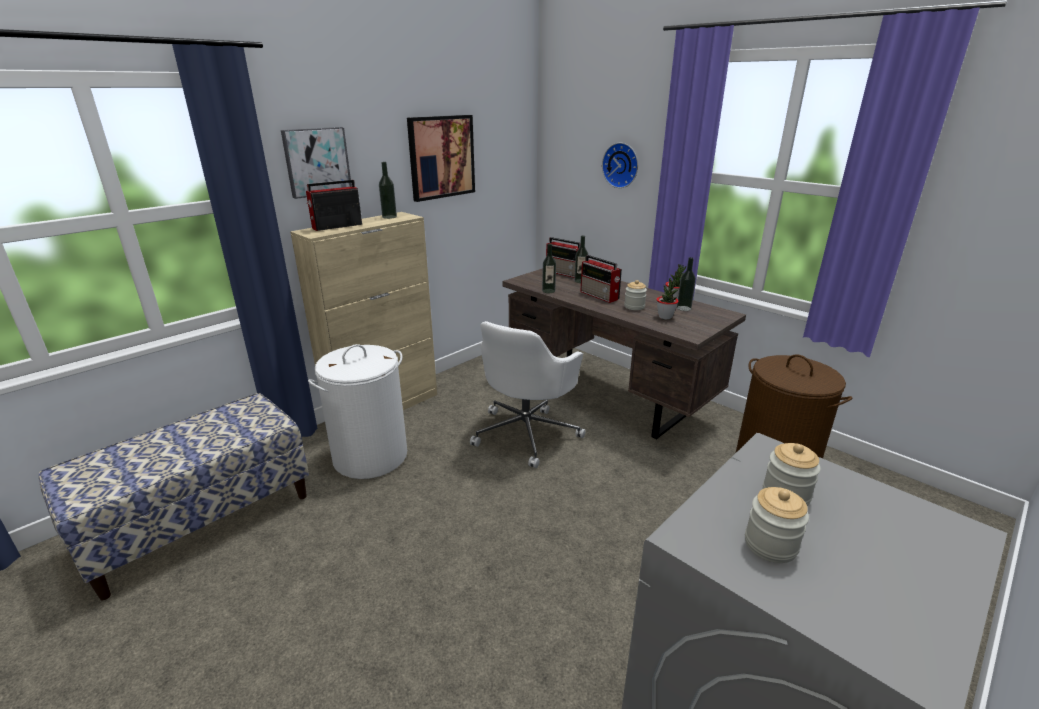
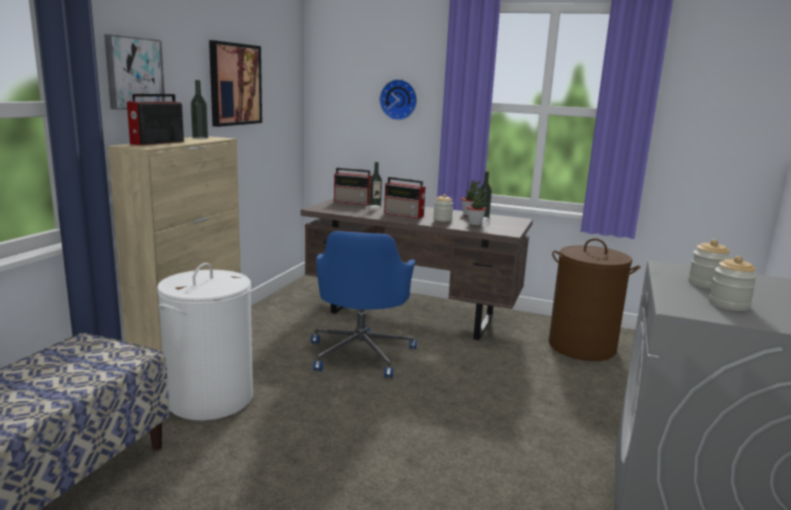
camera: 25 degrees left, 10 degrees down
(527, 433) = (361, 353): white office chair -> blue office chair
(548, 291) = (354, 214): bottle -> none

